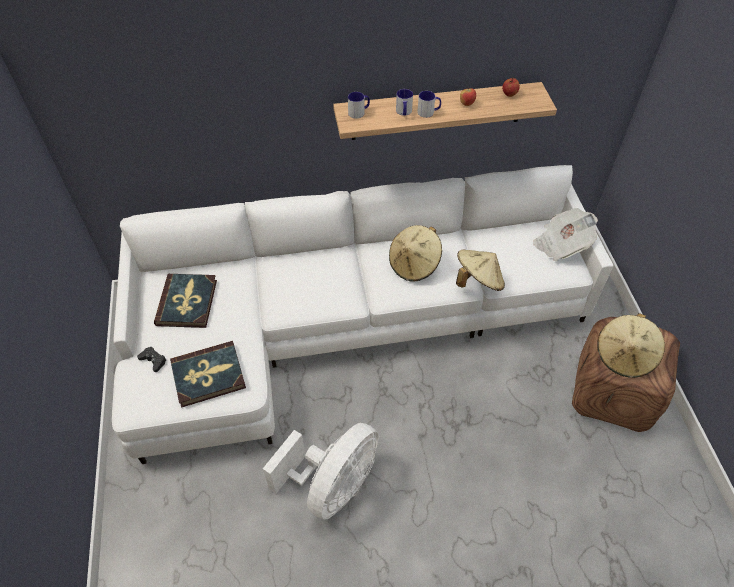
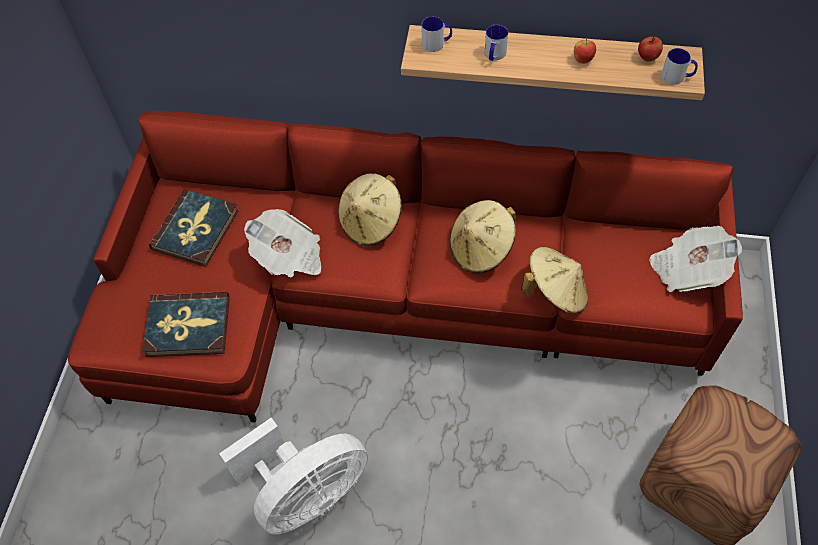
camera: 20 degrees right, 5 degrees up
(153, 360) = (134, 292): black game controller -> none
(271, 304) = (289, 256): none -> newspaper
(341, 324) = (387, 297): white sofa -> red sofa
(428, 112) = (526, 62): mug -> mug (677, 77)
(624, 356) = (713, 446): beige hat -> beige hat (371, 222)

